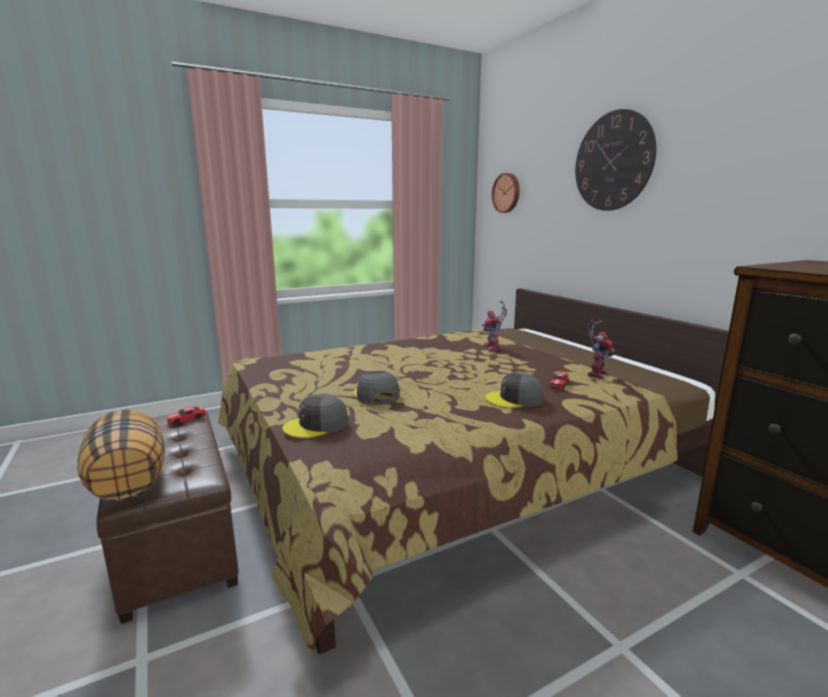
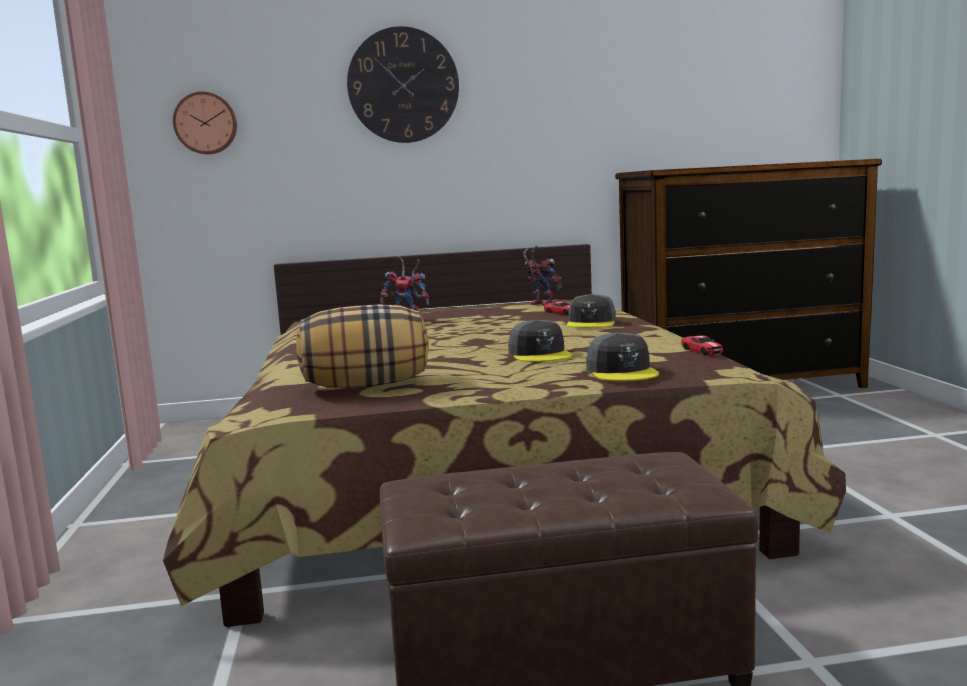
camera: 70 degrees left, 5 degrees down
(129, 482) = (669, 494): pillow -> pillow (366, 385)
(186, 419) = (439, 481): toy car -> toy car (702, 351)
(375, 395) = (540, 354): grey cap -> grey cap turned 105 degrees counterclockwise

